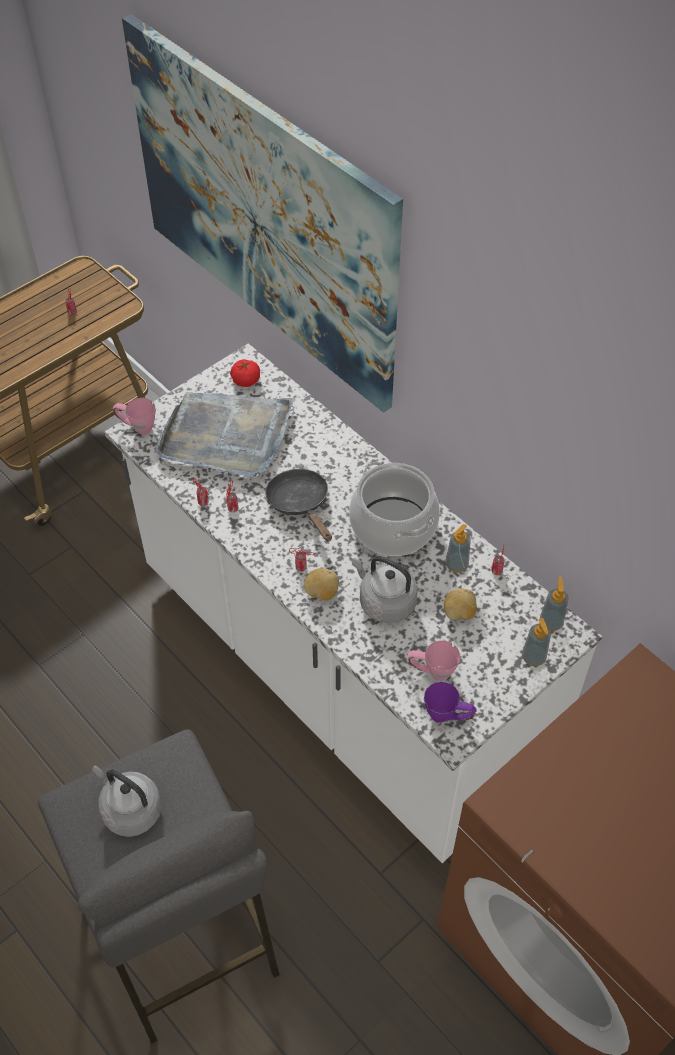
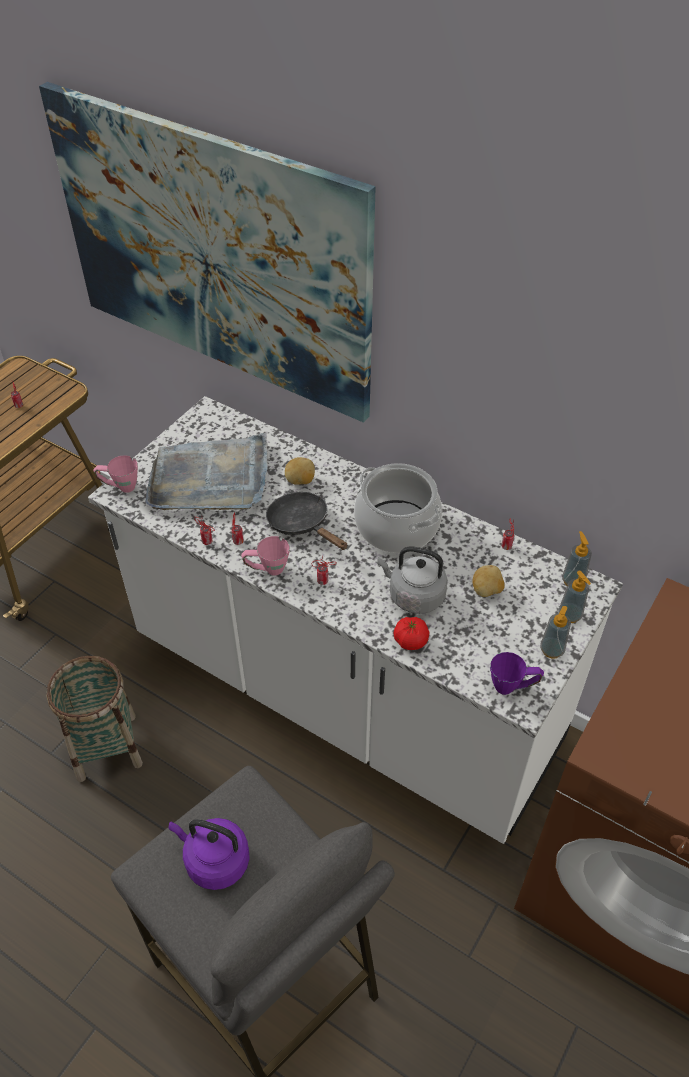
camera: 15 degrees left, 5 degrees down
(92, 671) = (107, 746): none -> basket
(129, 810) = (214, 861): grey kettle -> purple kettle
(246, 380) = (213, 427): tomato -> tomato (410, 641)
(321, 593) = (350, 600): potato -> potato (300, 481)
(431, 672) = (481, 649): pink mug -> pink mug (267, 570)
(456, 565) = (467, 548): soap dispenser -> soap dispenser (551, 650)

